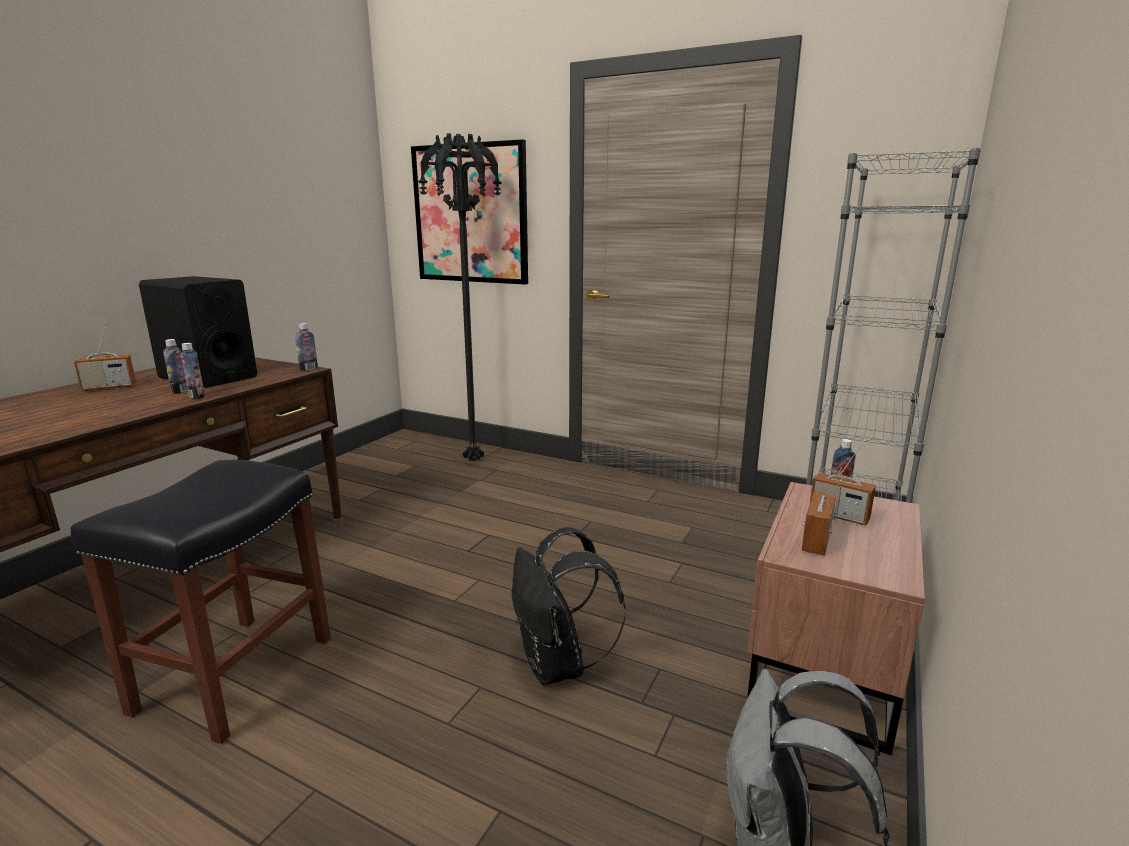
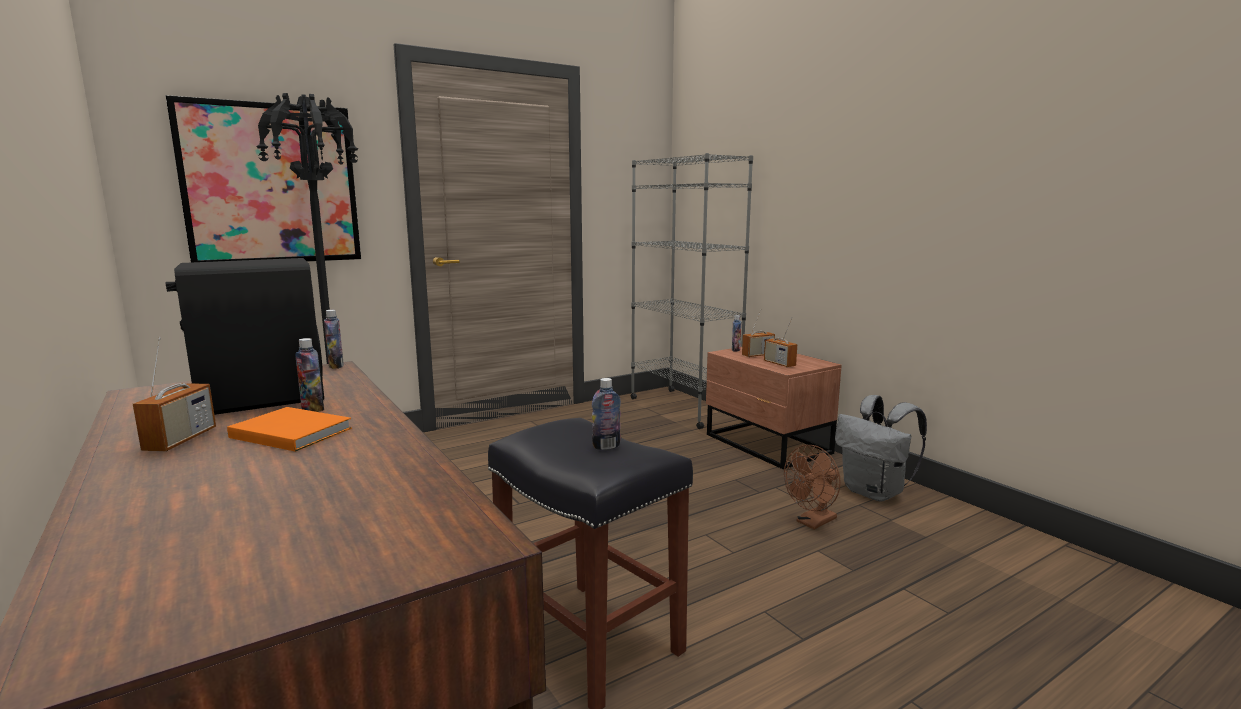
camera: 60 degrees left, 5 degrees down
(121, 400) = (290, 432): none -> orange book
(196, 396) = (360, 403): bottle -> bottle (606, 446)
(558, 665) = (706, 505): black backpack -> none
(586, 785) = (813, 523): none -> brown fan

